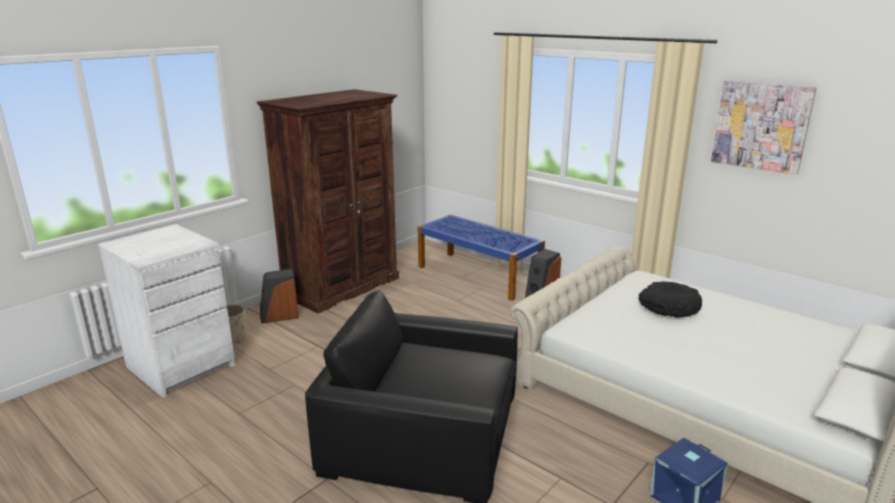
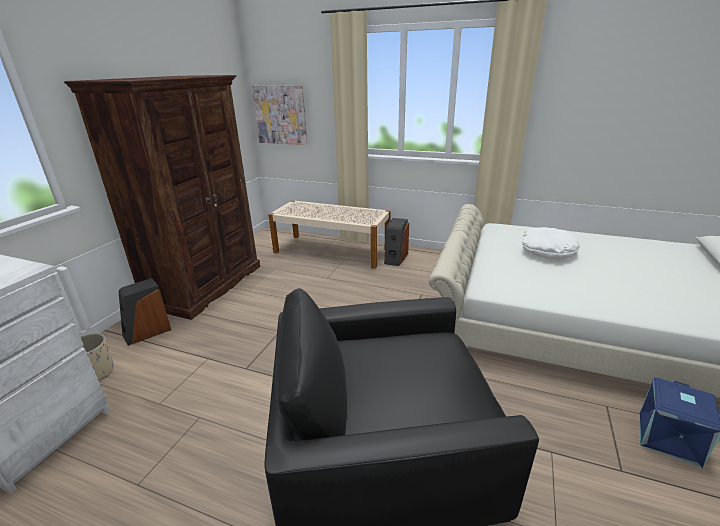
camera: 20 degrees left, 5 degrees up
(479, 275) = (332, 250): blue bench -> beige bench
(670, 308) = (548, 251): black pillow -> white pillow
(761, 126) = (593, 78): picture -> picture (280, 115)

